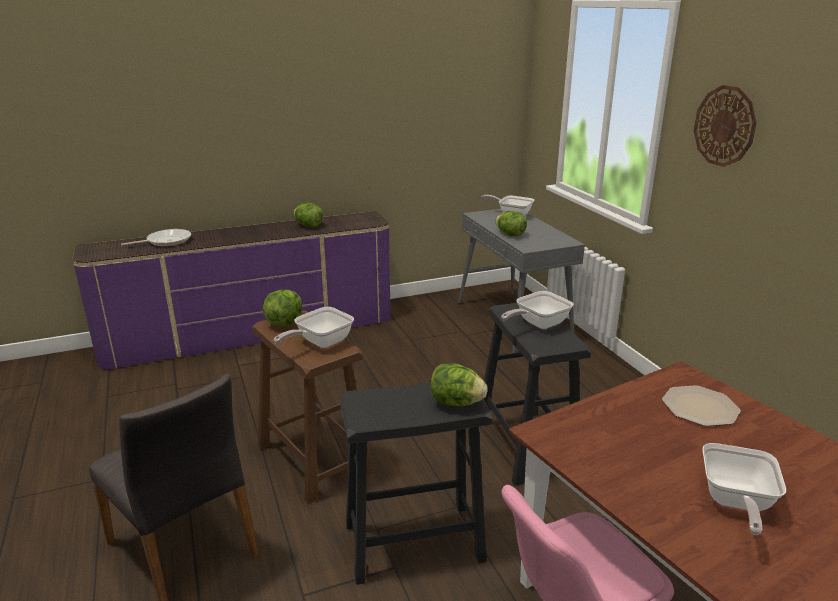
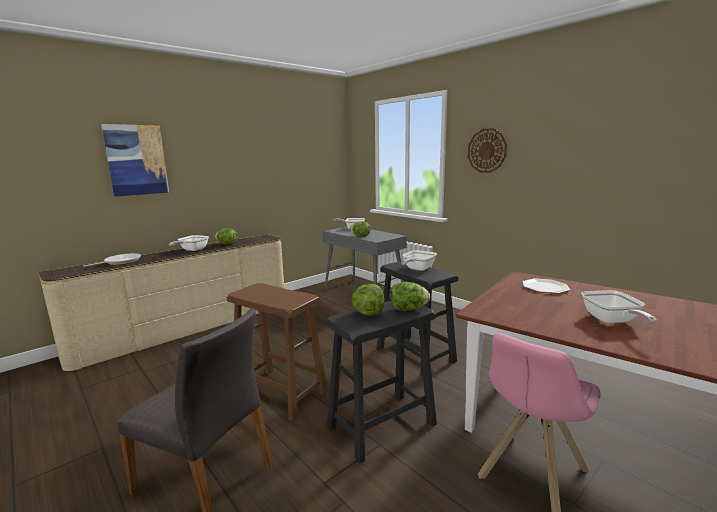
camera: 20 degrees left, 10 degrees down
(192, 102) = (136, 160): none -> picture
(252, 334) = (189, 327): purple cabinet -> beige cabinet
(284, 322) = (251, 290): lettuce -> lettuce (368, 313)
(320, 343) = (287, 296): frying pan -> frying pan (192, 250)

